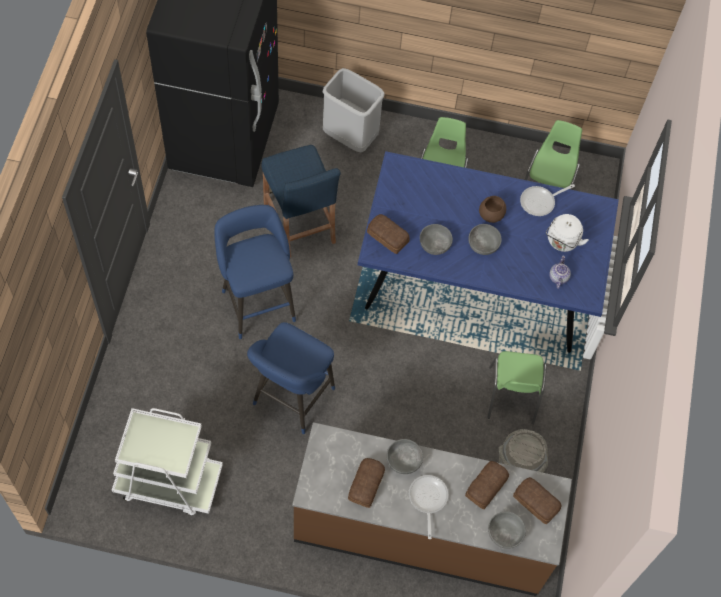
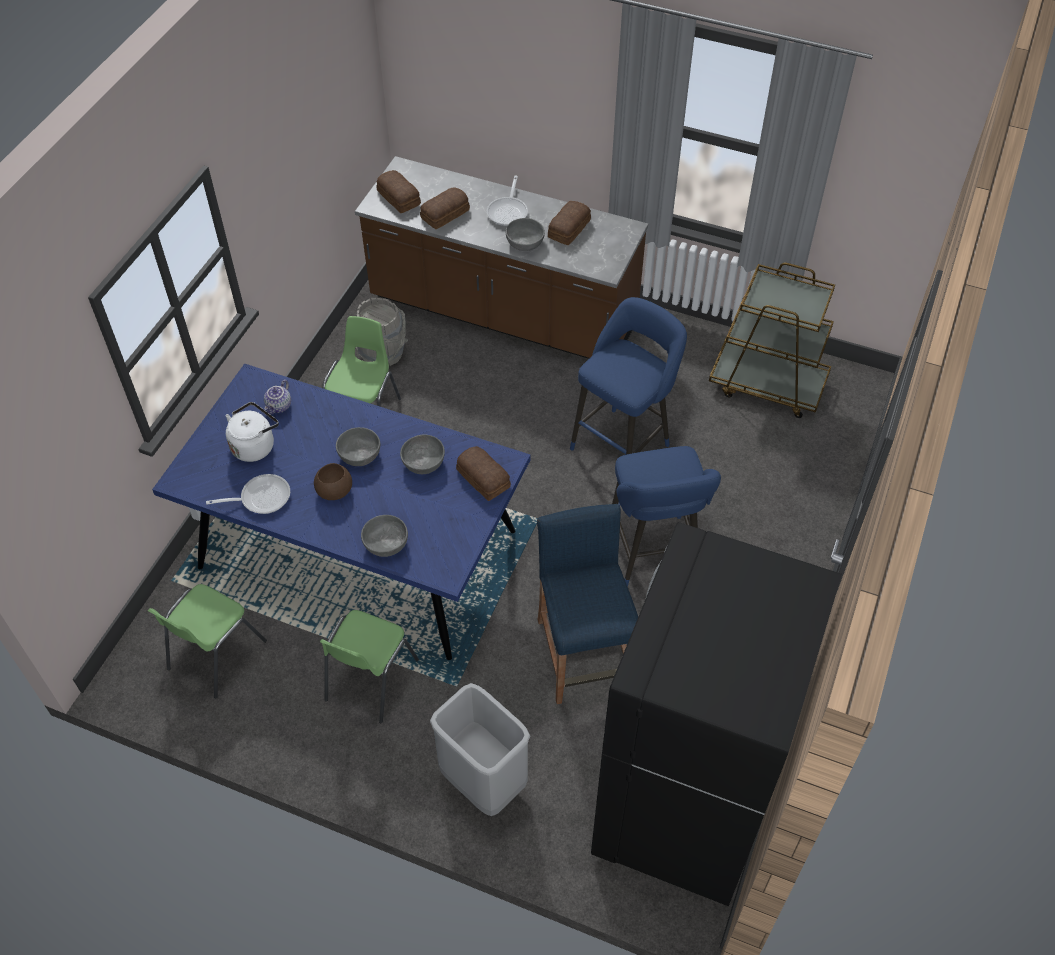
camera: 165 degrees left, 10 degrees down
(168, 481) = (768, 384): white cart -> brown cart
(505, 533) = (439, 180): grey bowl -> grey bowl (385, 543)

